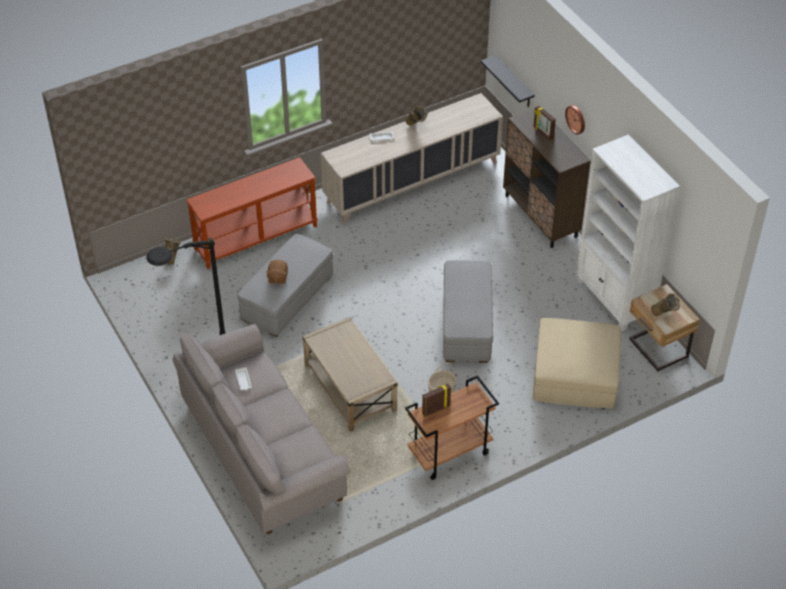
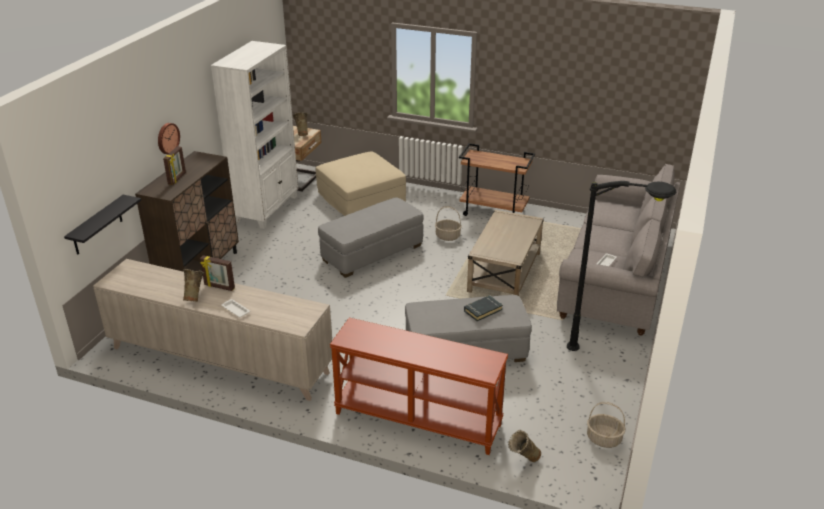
camera: 130 degrees left, 15 degrees down
(142, 305) = (604, 439): none -> basket
(277, 278) = (482, 310): brown plush toy -> black book
(435, 409) = (506, 164): picture frame -> picture frame (219, 287)

